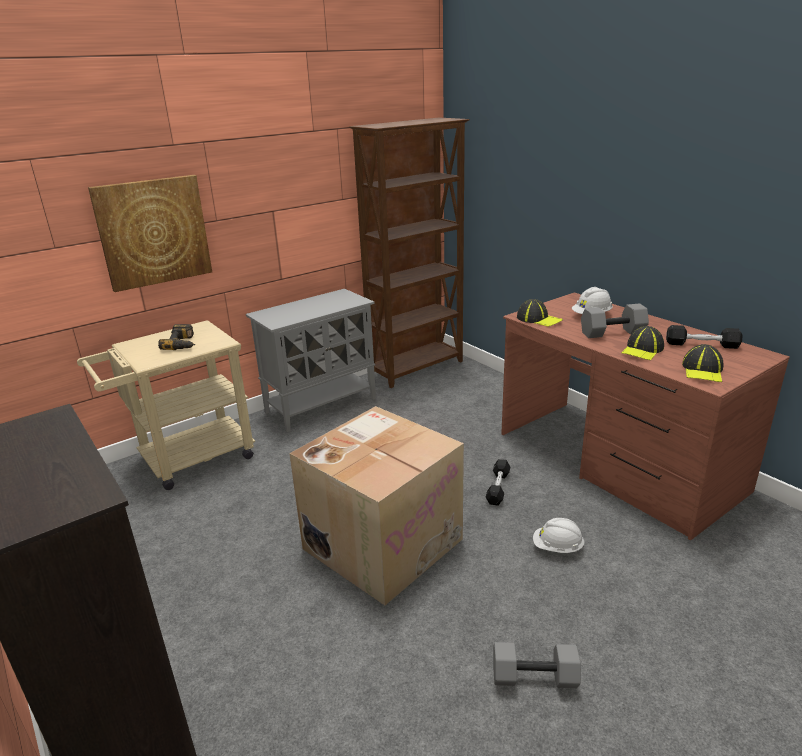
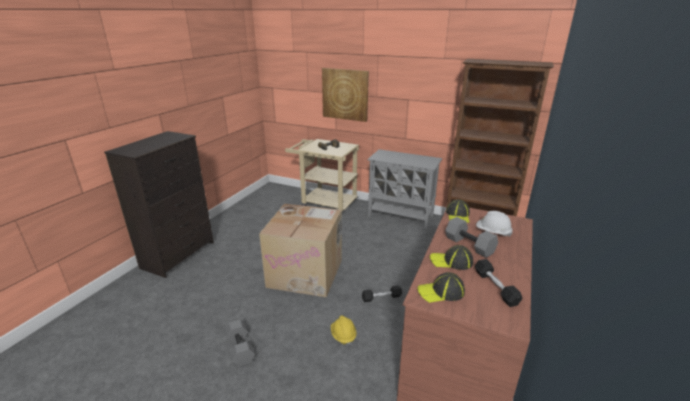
camera: 60 degrees right, 0 degrees up
(557, 548) = (343, 335): white hard hat -> yellow hard hat

